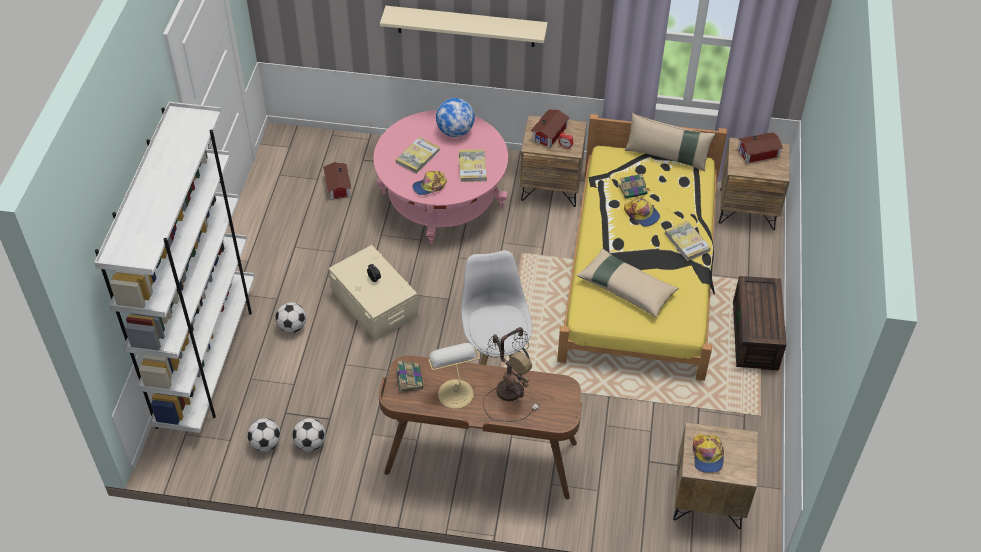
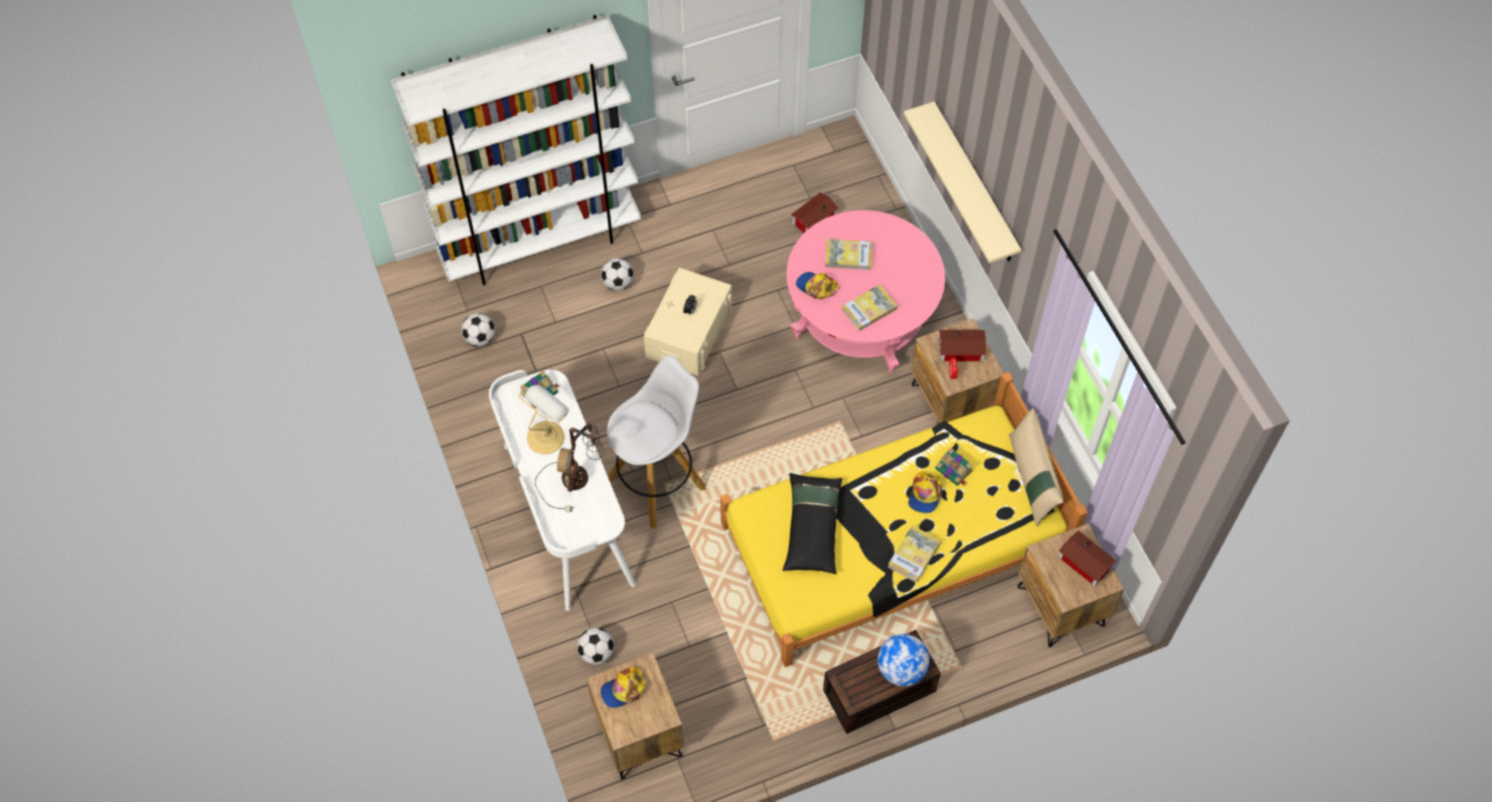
camera: 60 degrees right, 10 degrees up
(310, 443) = (501, 371): football -> football (596, 653)
(455, 131) = (908, 268): globe -> globe (901, 669)
(481, 459) = (566, 515): brown desk -> white desk
(626, 288) = (812, 528): beige pillow -> black pillow

